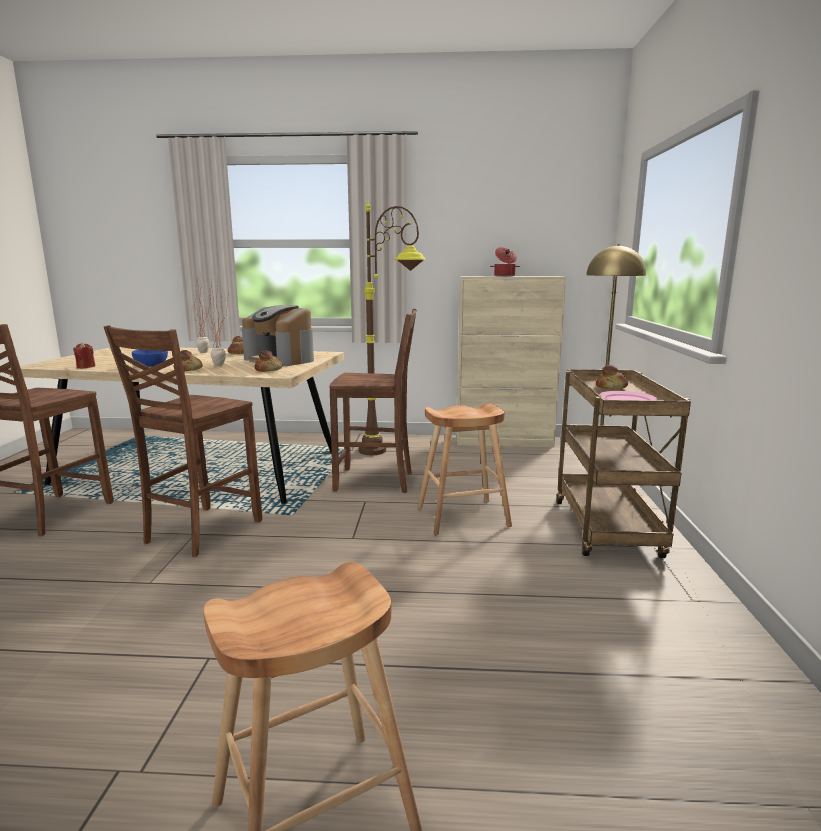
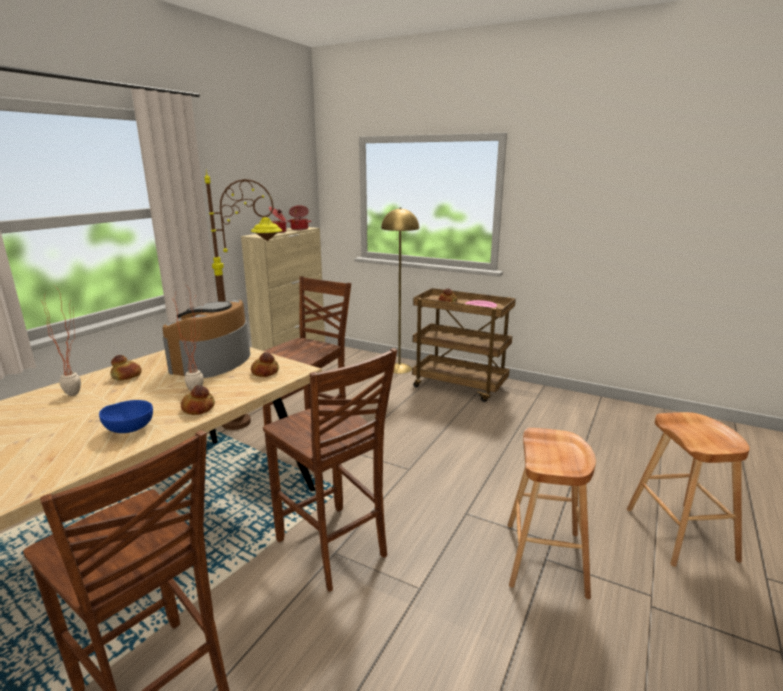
camera: 65 degrees left, 5 degrees up
(86, 367) = (41, 479): red candle -> none
(281, 360) = (212, 362): coffee machine -> coffee machine turned 135 degrees clockwise
(463, 517) = (409, 420): brown stool -> brown stool (545, 558)
(539, 276) = (299, 229): none -> cooking pot

